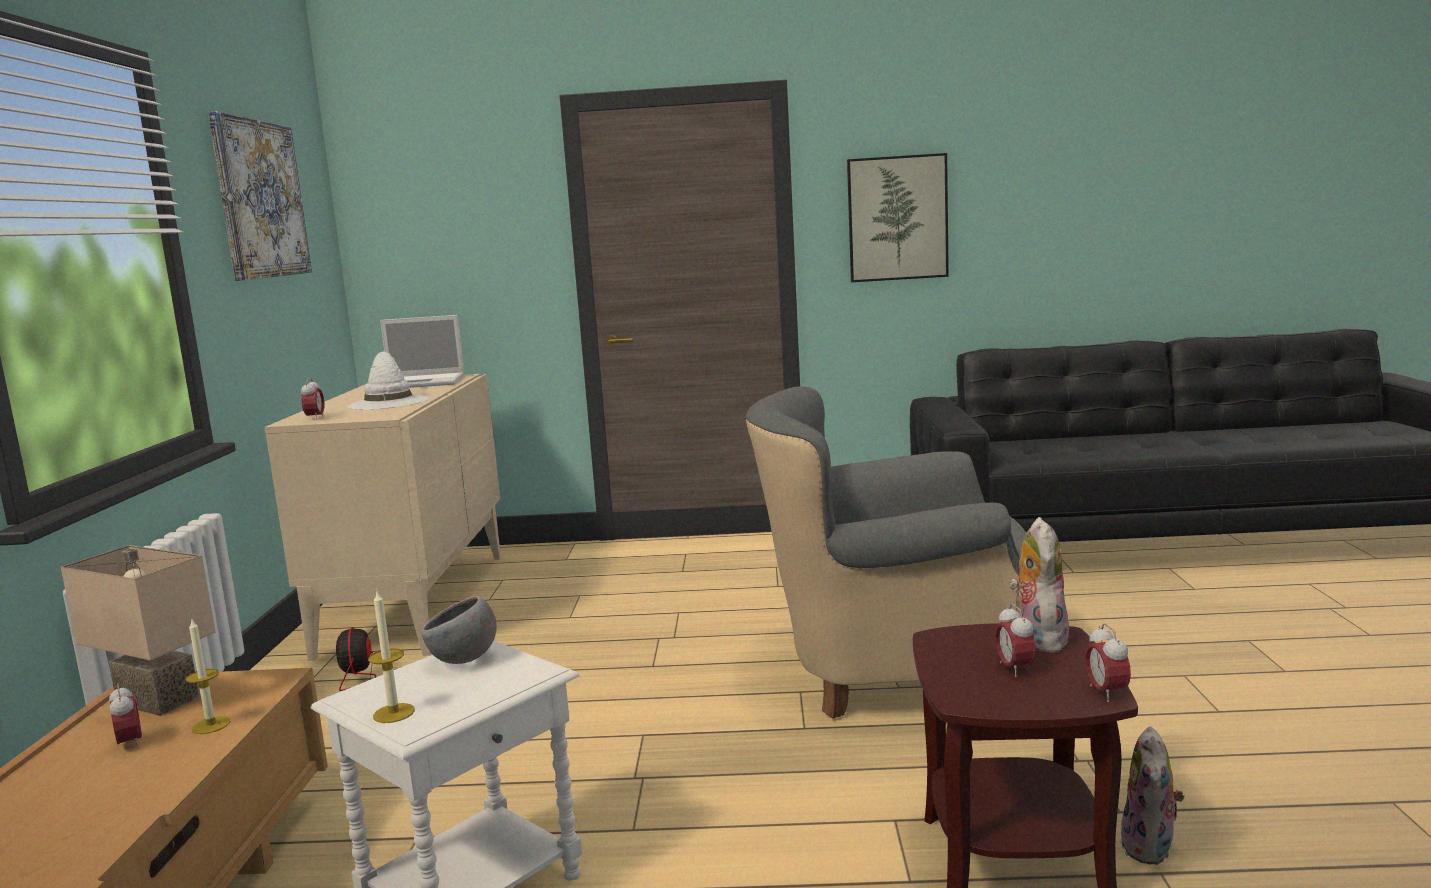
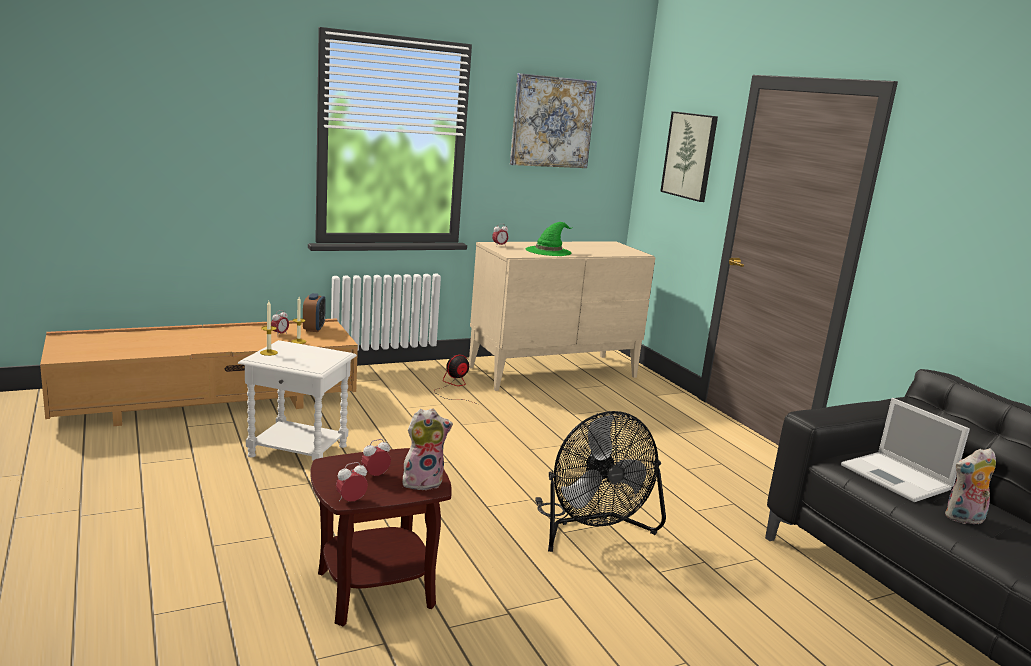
camera: 60 degrees right, 5 degrees up
(154, 702) = (314, 329): beige table lamp -> alarm clock
(388, 402) = (548, 251): white hat -> green hat
(422, 382) = (611, 249): laptop -> laptop (897, 478)
(464, 660) = (323, 354): grey bowl -> none
(897, 218) = (949, 227): picture -> picture (690, 156)
(897, 670) = (588, 529): grey armchair -> black fan
(1151, 848) = (410, 639): plush toy -> plush toy (964, 519)

